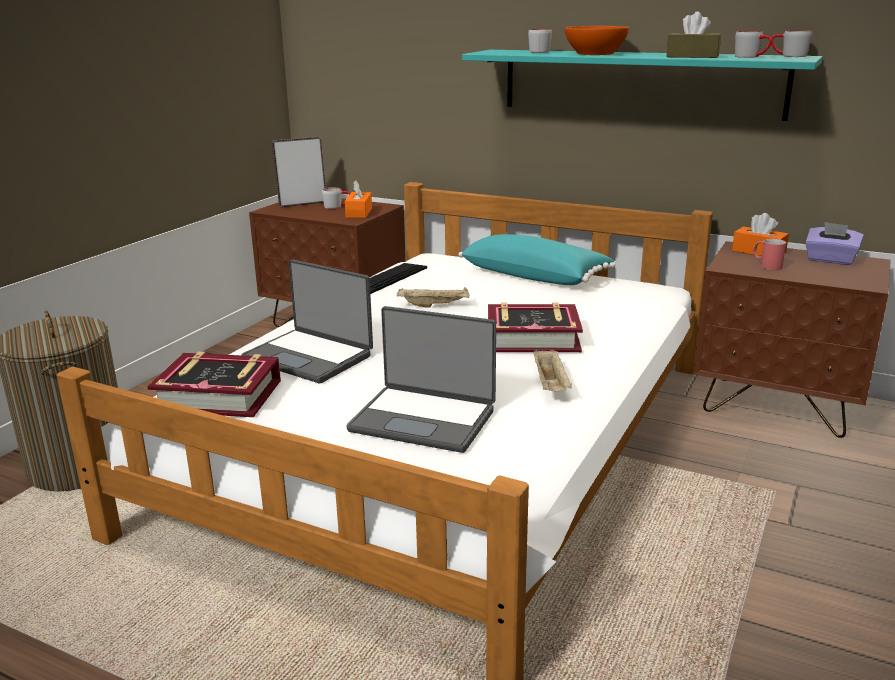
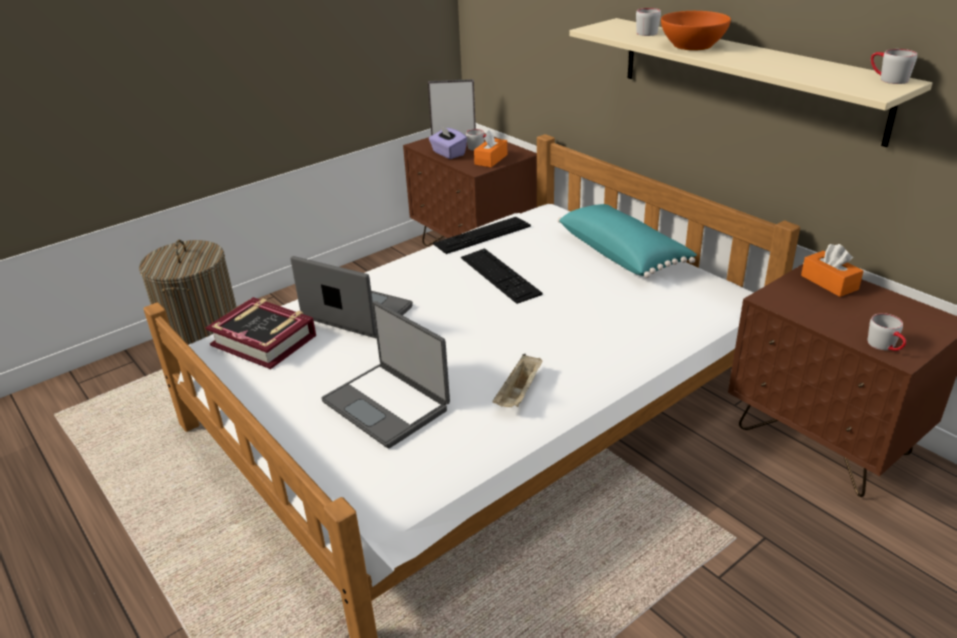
camera: 25 degrees right, 10 degrees up
(310, 357) = (356, 314): laptop -> laptop turned 150 degrees clockwise
(435, 305) = (499, 275): beige tray -> keyboard
(532, 338) = (550, 334): book -> none
(640, 83) = (746, 77): turquoise shelf -> beige shelf
(692, 56) = (777, 67): brown tissue box -> none
(752, 57) = (840, 77): grey mug -> grey mug (885, 347)
(766, 265) = (815, 305): red mug -> none
(830, 260) = (899, 310): purple tissue box -> purple tissue box (448, 153)

